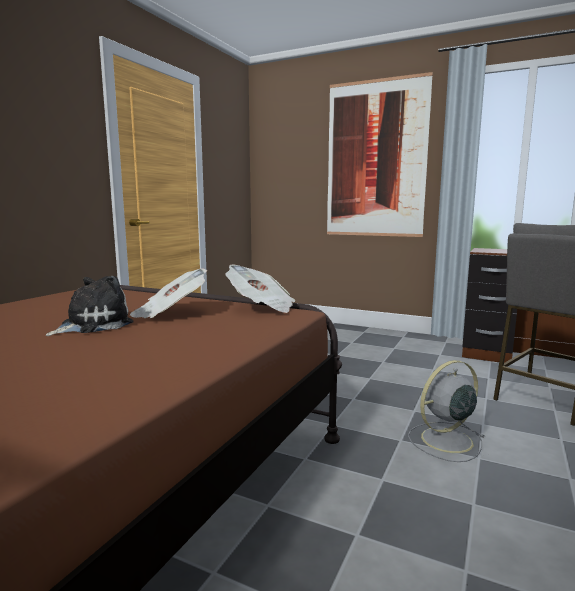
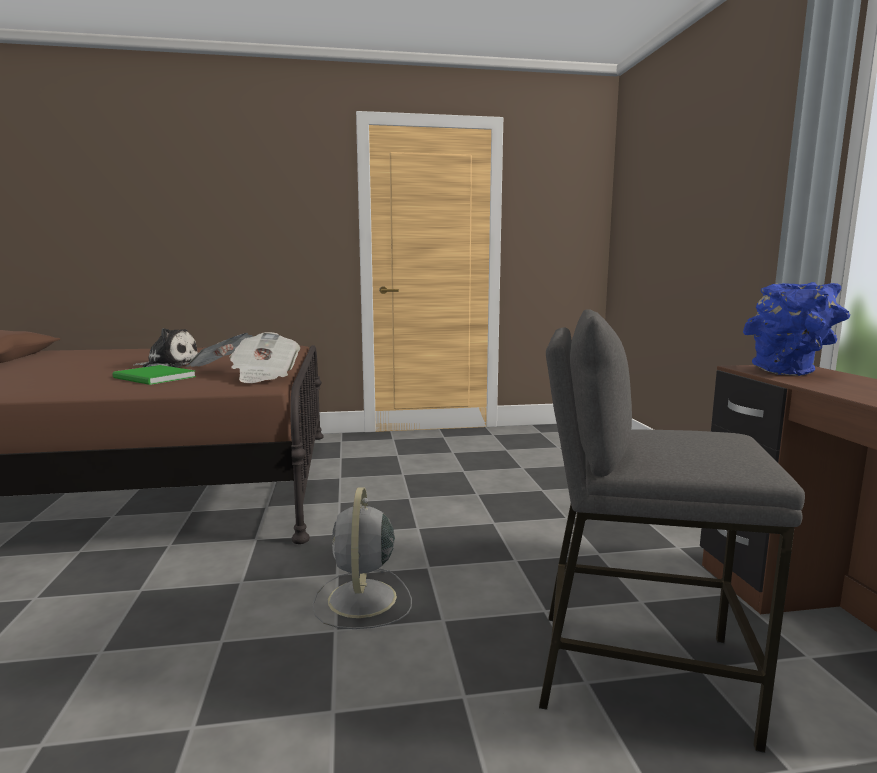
camera: 55 degrees right, 0 degrees up
(173, 334) = (154, 378): none -> green book
(375, 159) = (722, 194): picture -> none
(445, 440) = (362, 600): grey fan -> grey fan turned 120 degrees counterclockwise
(498, 250) = (789, 372): none -> blue vase

